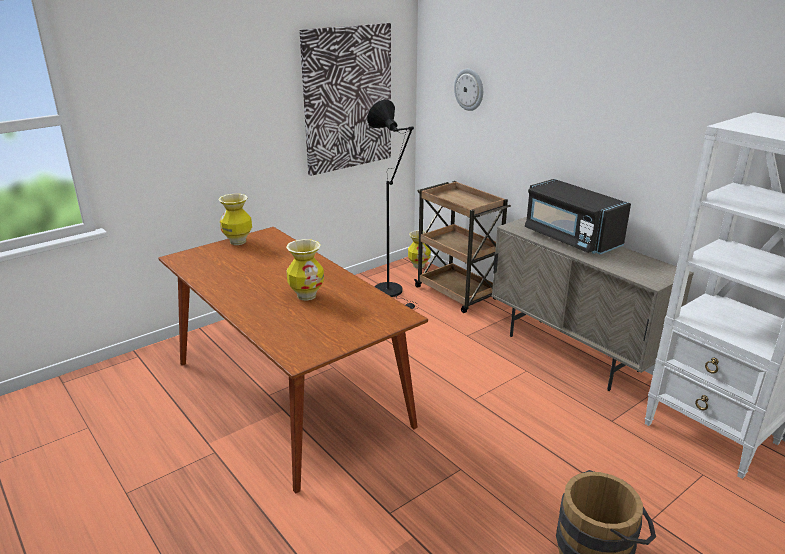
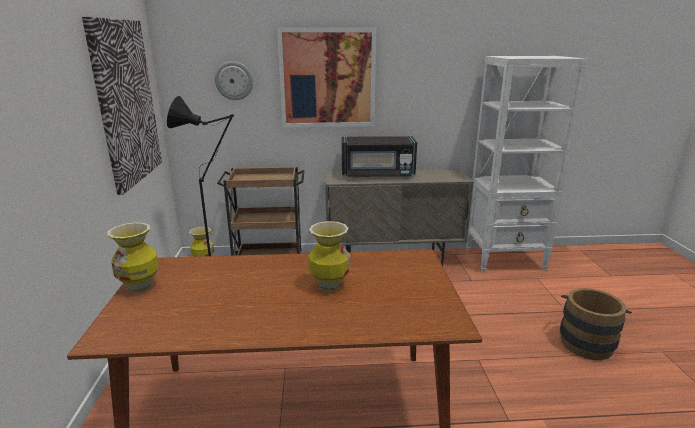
camera: 55 degrees left, 5 degrees down
(550, 104) = (327, 78): none -> picture

